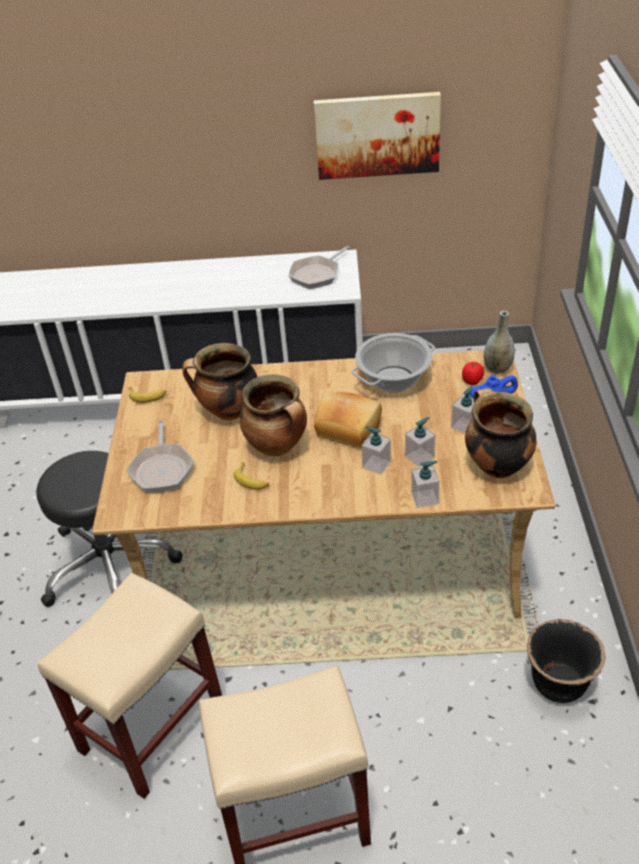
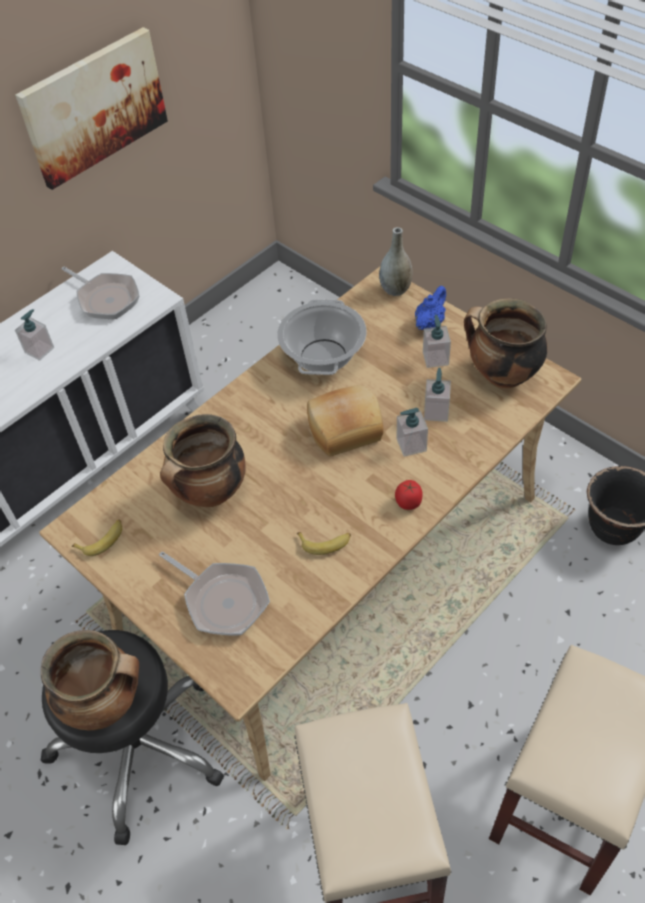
camera: 45 degrees left, 10 degrees up
(278, 446) = (305, 492): cooking pot -> cooking pot (105, 702)
(317, 274) = (106, 298): frying pan -> frying pan turned 45 degrees counterclockwise
(425, 498) = (487, 445): soap dispenser -> soap dispenser (39, 350)
(472, 381) = (390, 314): tomato -> tomato (408, 503)

